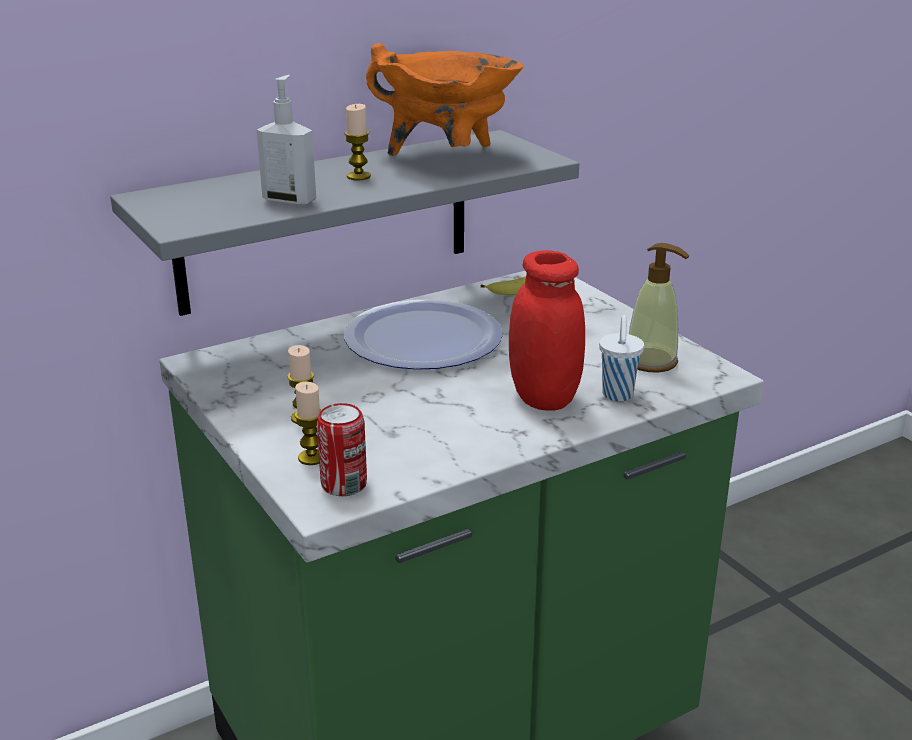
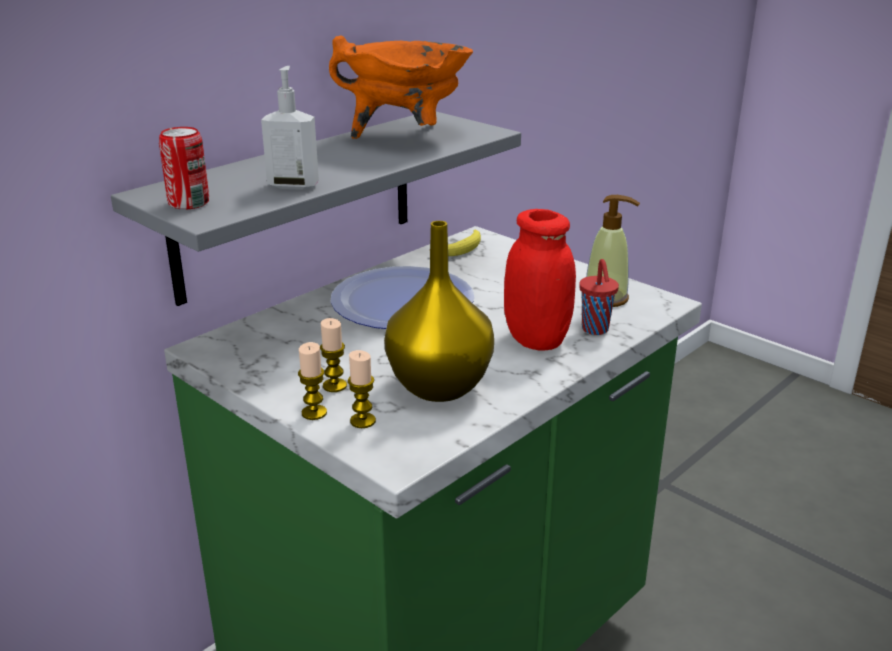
camera: 15 degrees left, 0 degrees up
(344, 485) = (406, 441): can -> can (189, 203)
(358, 176) = (339, 159): candle -> candle (314, 413)
(412, 433) = (441, 386): none -> yellow vase
(617, 395) = (595, 330): white cup -> red cup

